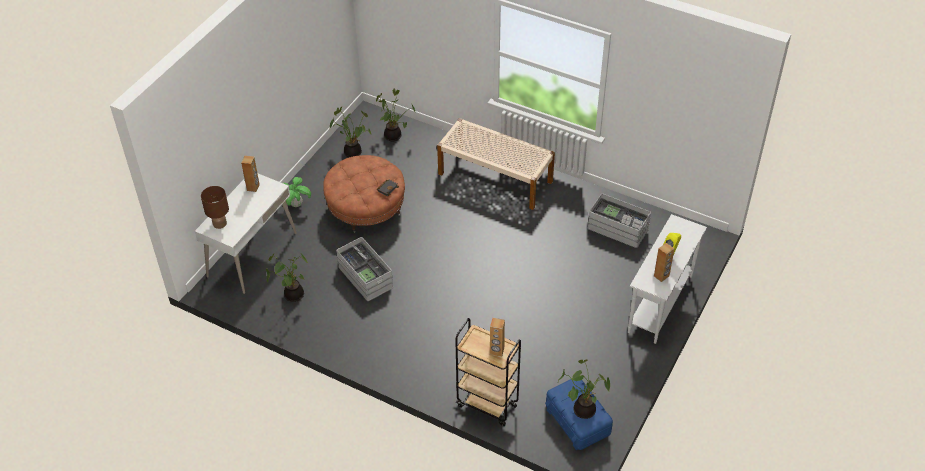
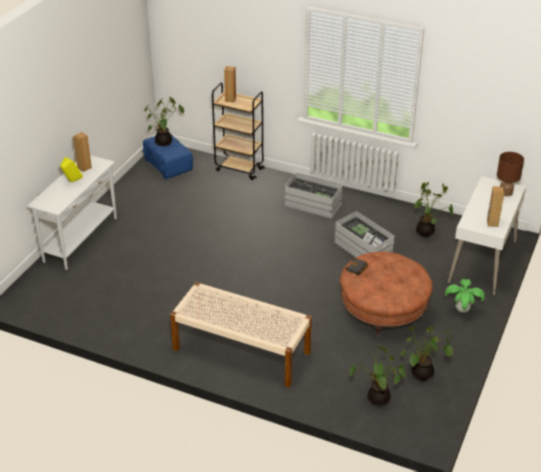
camera: 175 degrees right, 10 degrees down
(618, 228) = (106, 303): grey storage box -> grey storage box (312, 204)

